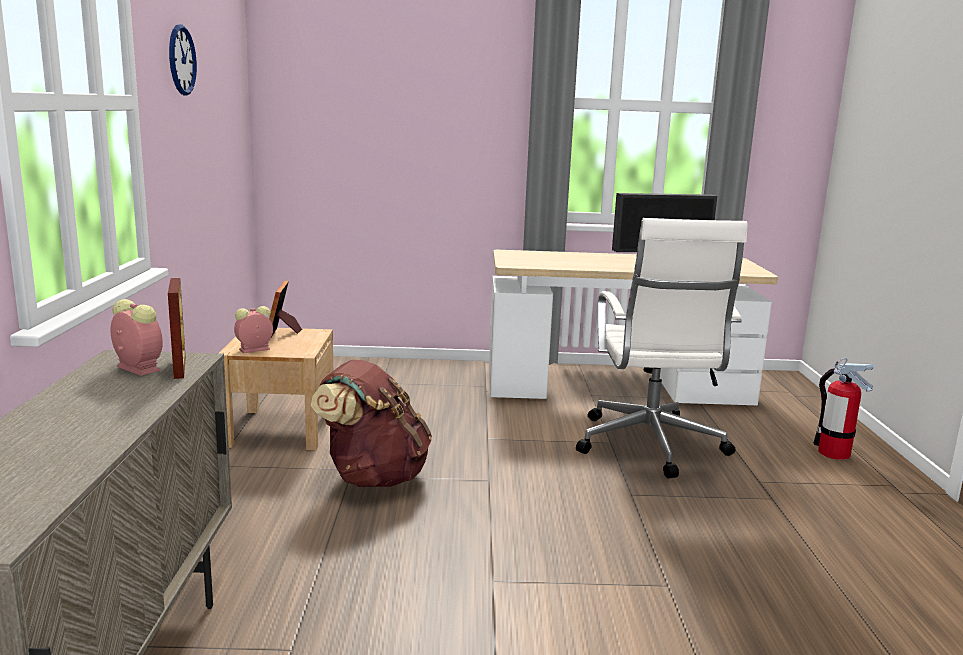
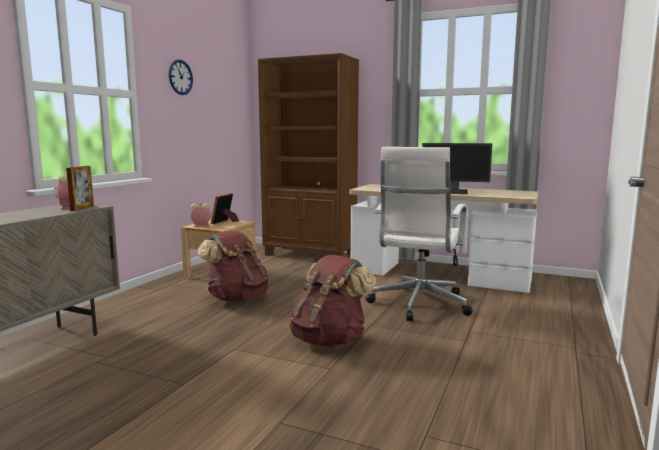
camera: 25 degrees right, 5 degrees down
(388, 370) = (310, 255): none -> brown bookcase
(608, 533) = (329, 340): none -> brown backpack
(833, 453) = (552, 324): fire extinguisher -> none

